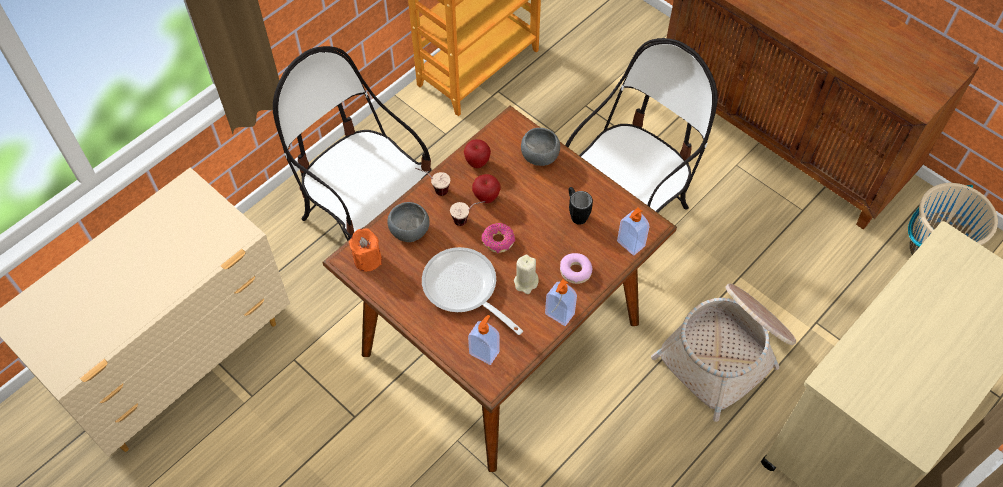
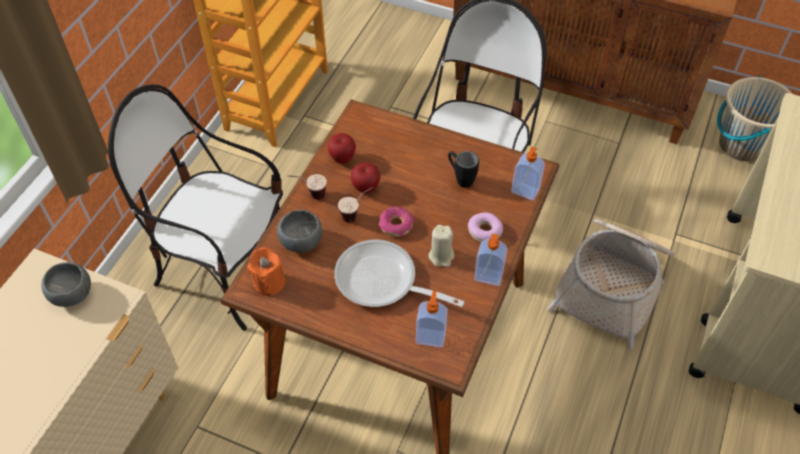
camera: 20 degrees left, 5 degrees down
(539, 157) = (401, 137): grey bowl -> grey bowl (71, 295)

